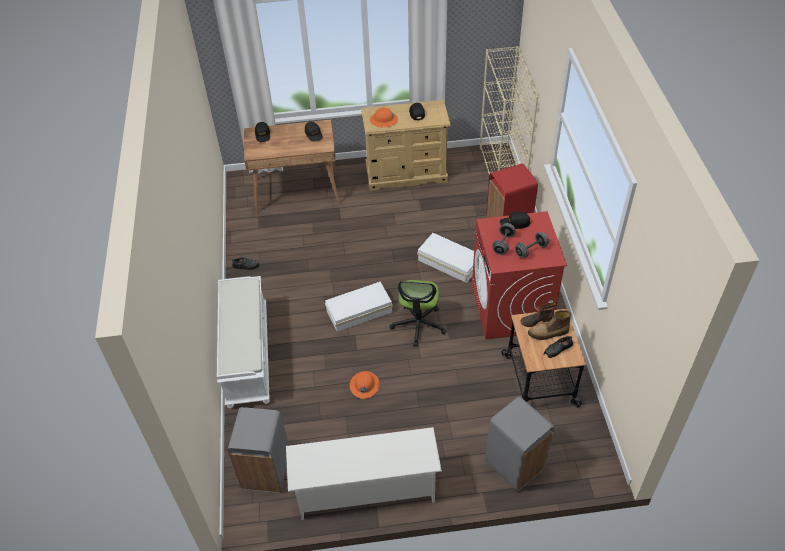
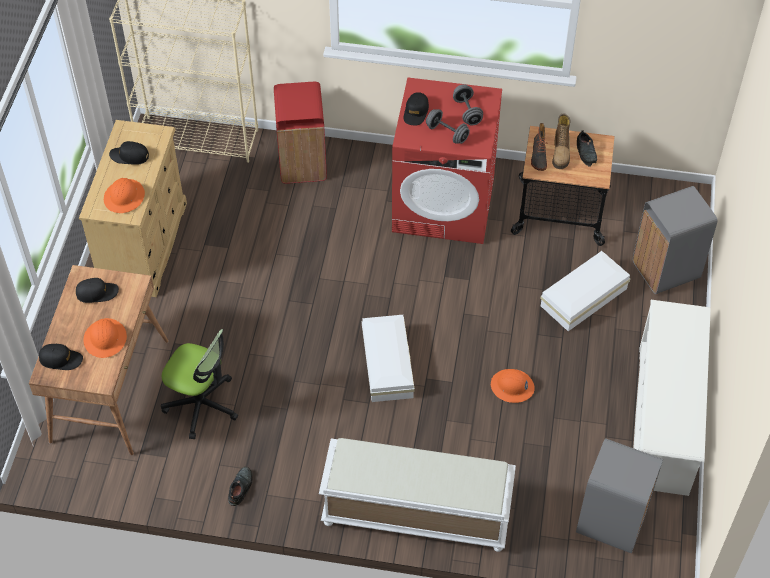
camera: 75 degrees left, 5 degrees up
(282, 147) = (105, 339): none -> orange hard hat
(418, 324) = (434, 305): office chair -> office chair (202, 404)
(448, 262) = (339, 244): white storage box -> white storage box (582, 297)

